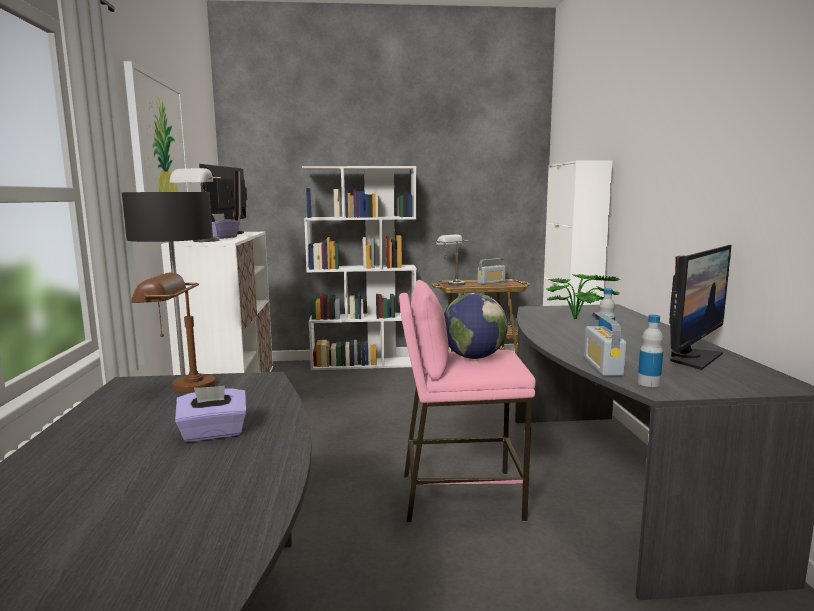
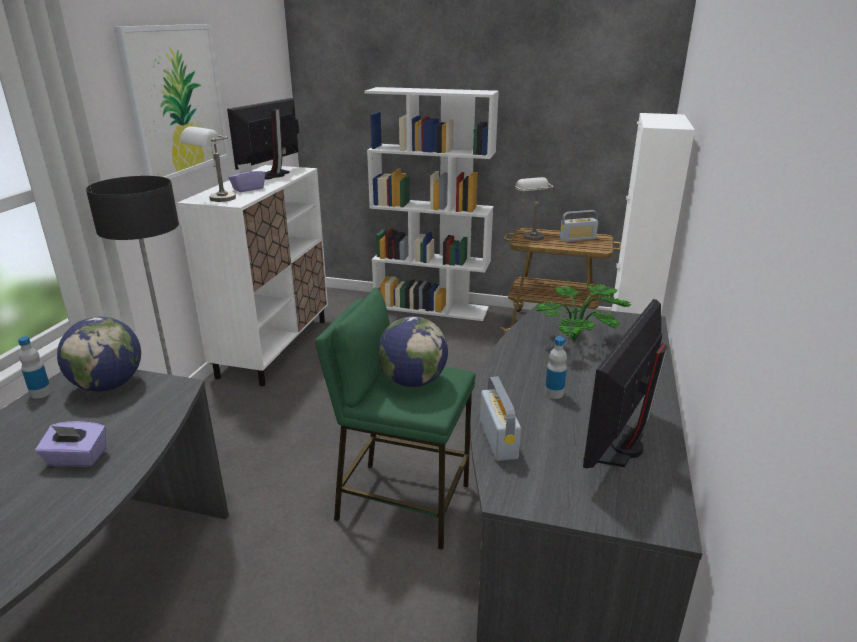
camera: 20 degrees right, 15 degrees up
(179, 386) = (108, 385): brown table lamp -> globe
(460, 495) = (402, 502): pink stool -> green stool
(602, 366) = (498, 439): radio -> radio turned 150 degrees clockwise
(648, 383) = (511, 480): bottle -> bottle (41, 393)
(692, 358) = (618, 445): monitor -> monitor turned 150 degrees clockwise

